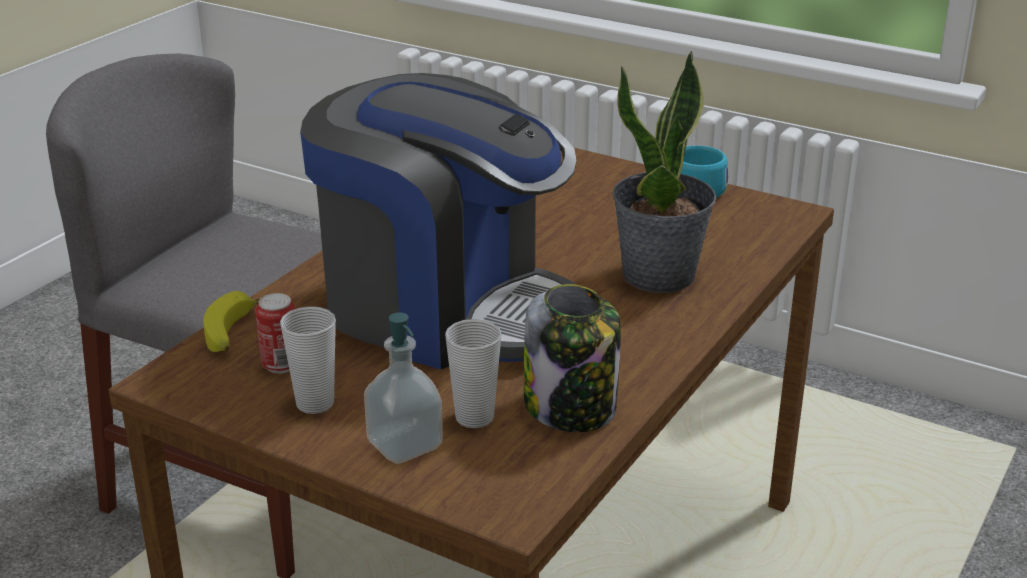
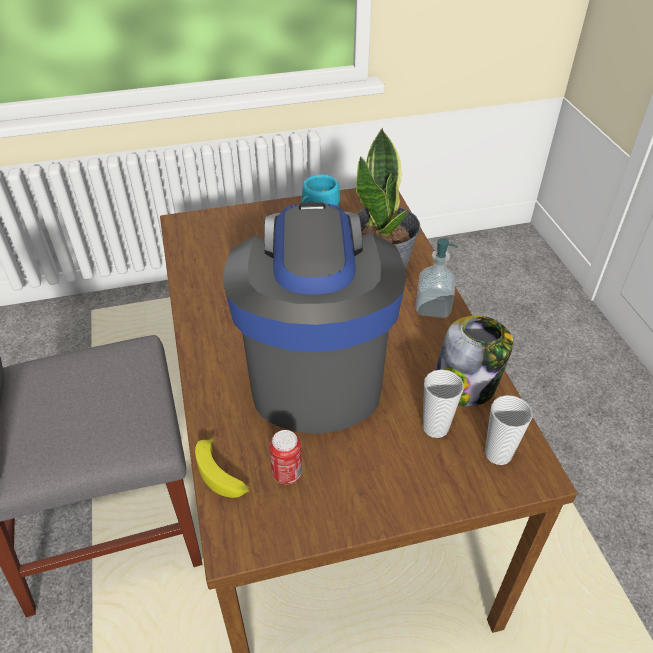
camera: 45 degrees left, 15 degrees up
(315, 403) = (346, 485): cup -> cup (498, 454)
(404, 445) = (432, 474): soap dispenser -> soap dispenser (433, 307)
(445, 309) = (315, 365): coffee machine -> coffee machine turned 75 degrees counterclockwise

